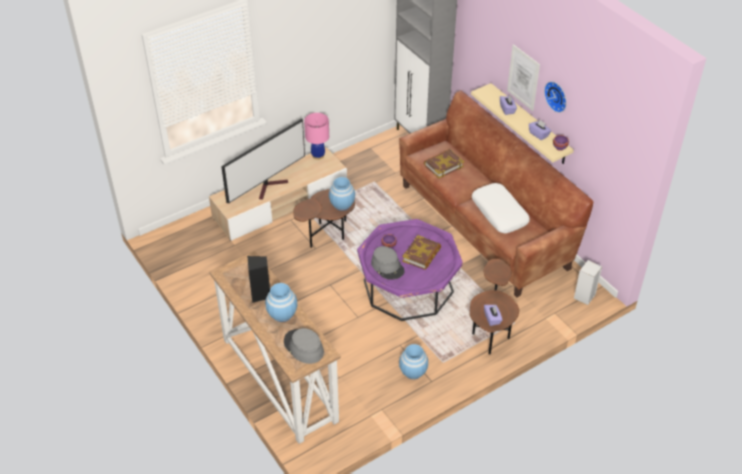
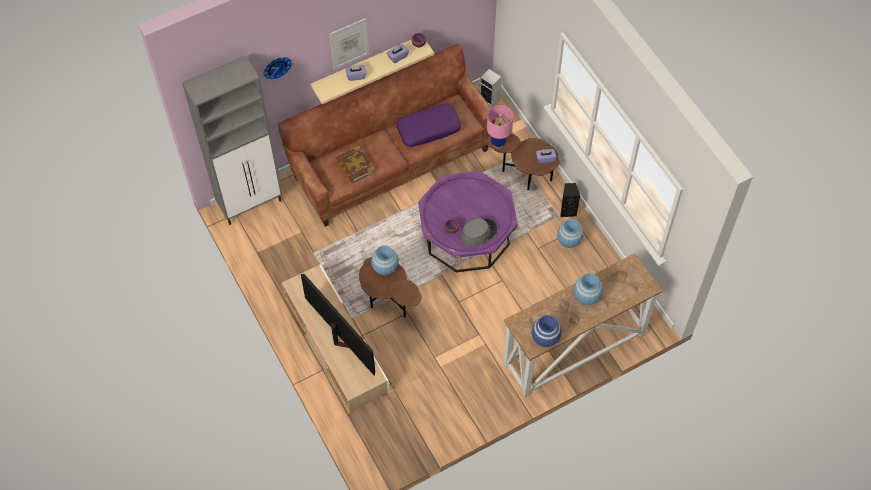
camera: 85 degrees left, 15 degrees up
(232, 282) = (545, 338): none -> blue vase
(261, 294) = (562, 314): black speaker -> black speaker (568, 210)
(303, 347) = (625, 280): grey hat -> none
(318, 155) = (296, 290): pink table lamp -> pink table lamp (498, 143)
(422, 255) = (465, 203): book -> none
(500, 213) = (428, 129): white pillow -> purple pillow
(557, 96) = (392, 19): wall clock -> wall clock (276, 66)

